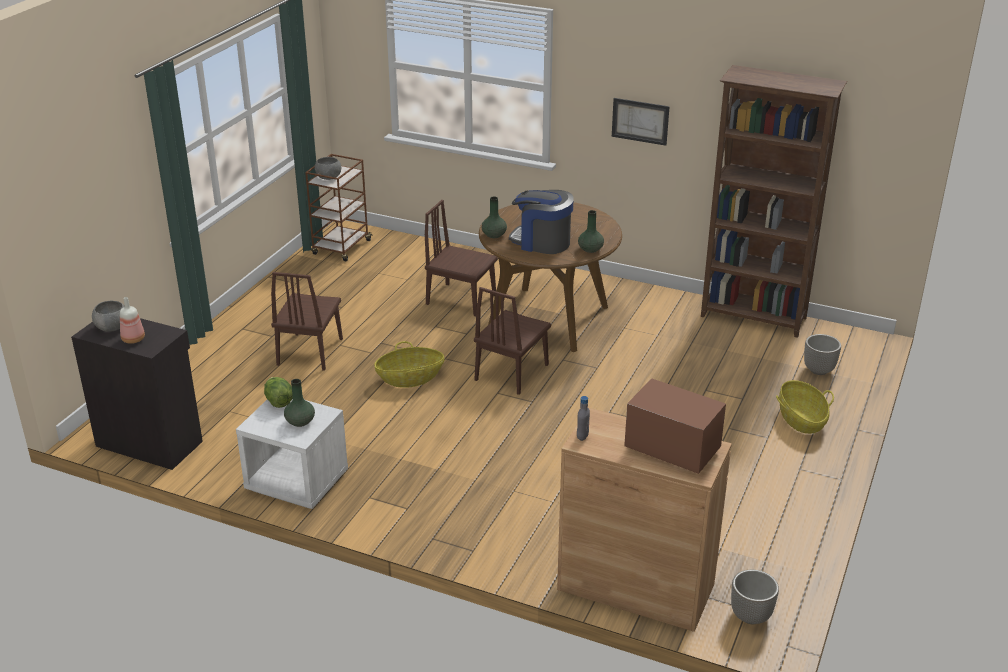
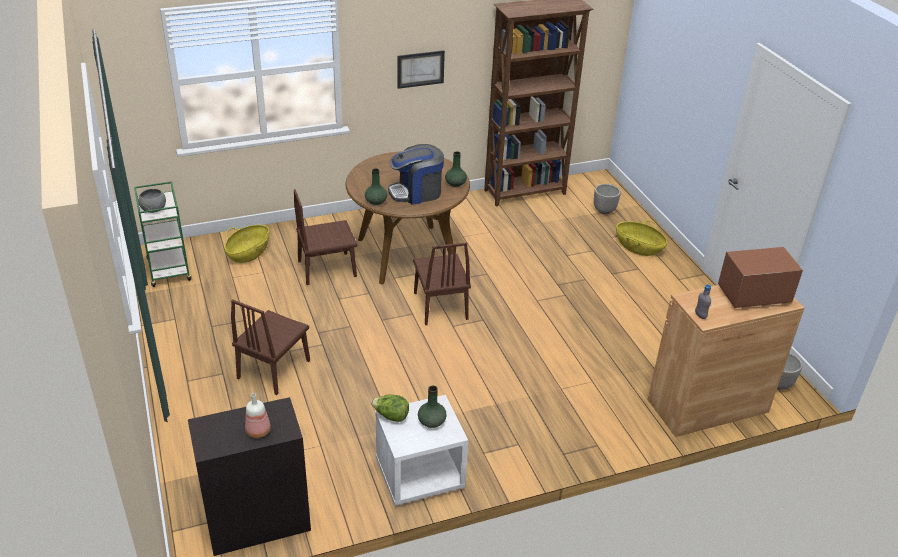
camera: 45 degrees left, 5 degrees up
(111, 327) = (219, 432): grey bowl -> none
(310, 351) = (274, 369): brown chair -> brown chair turned 60 degrees clockwise
(341, 248) = (169, 271): brown cart -> green cart
(410, 378) = (380, 348): basket -> basket (248, 253)

